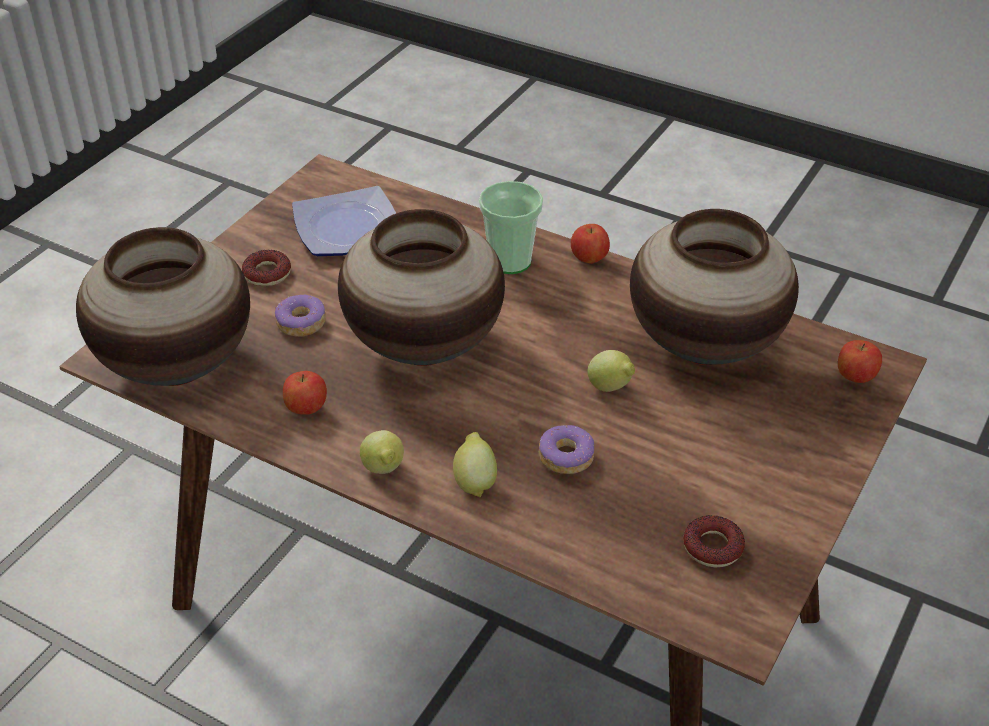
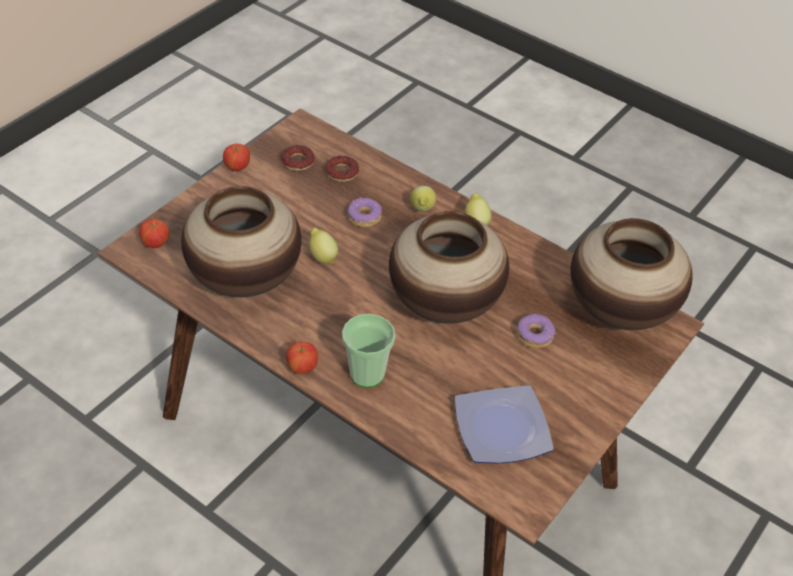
camera: 175 degrees left, 5 degrees up
(267, 274) = (566, 387): donut -> donut (342, 172)
(306, 409) = (526, 268): apple -> apple (237, 167)

